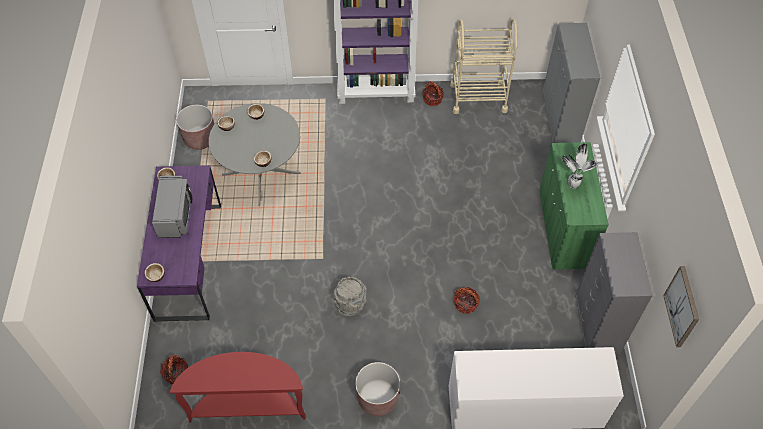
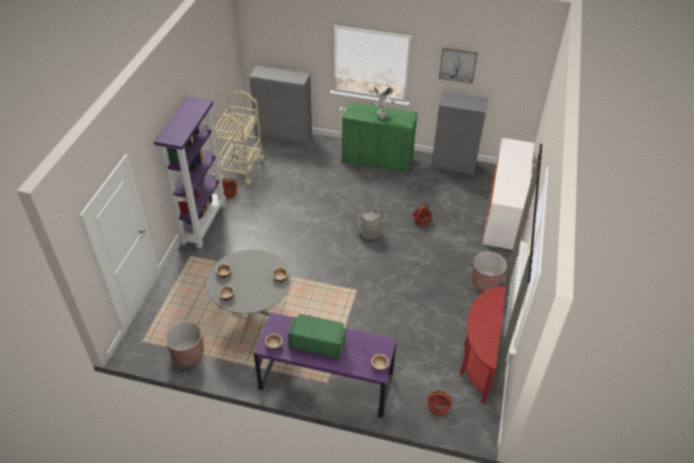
camera: 75 degrees left, 10 degrees down
(176, 215) = (317, 344): grey microwave -> green microwave
(350, 305) = (404, 282): grey bucket -> grey bucket (369, 233)
(682, 306) = (519, 73): picture -> picture (458, 65)

